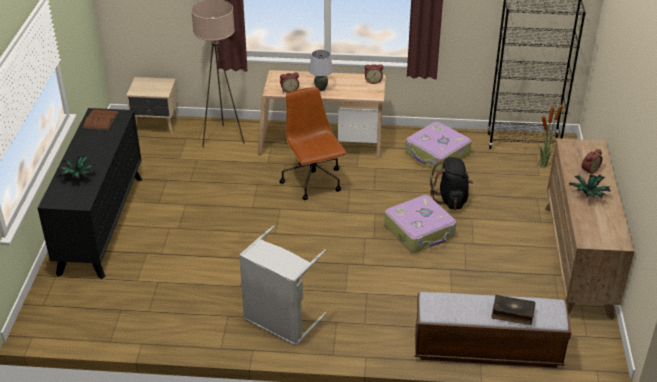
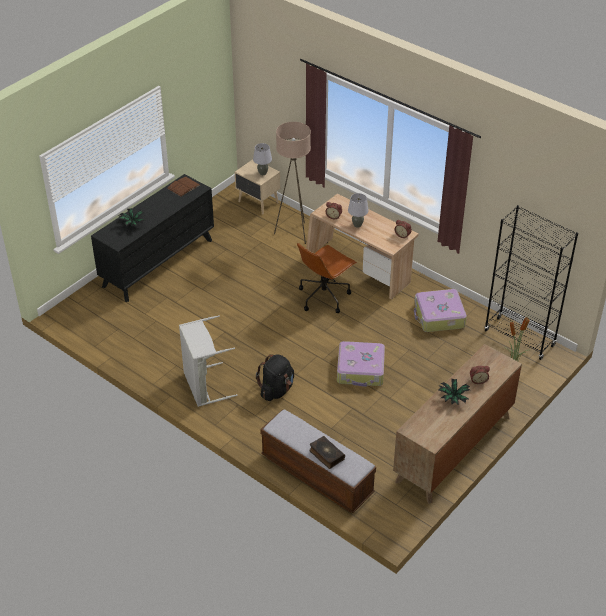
camera: 35 degrees right, 5 degrees up
(159, 86) = (262, 173): none -> grey table lamp
(313, 181) = (324, 296): brown office chair -> brown office chair turned 150 degrees counterclockwise
(451, 199) = (410, 357): black backpack -> black backpack (276, 390)

